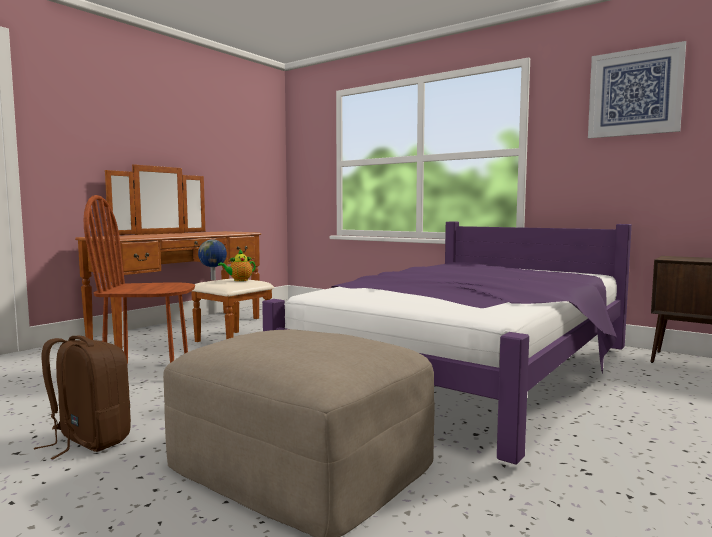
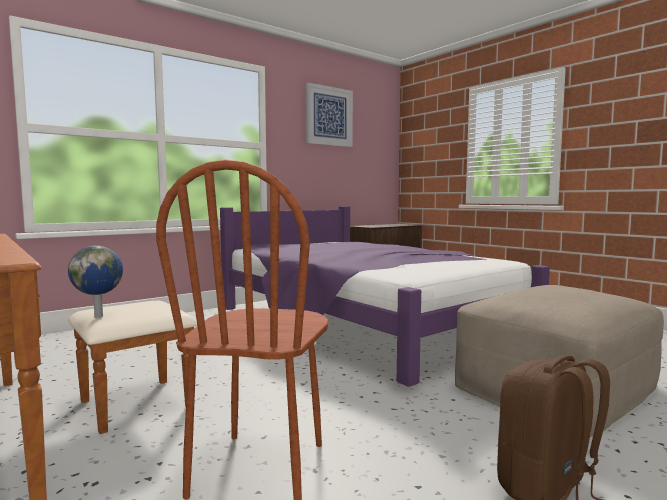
camera: 75 degrees left, 0 degrees up
(239, 280) = (143, 305): teapot -> none

